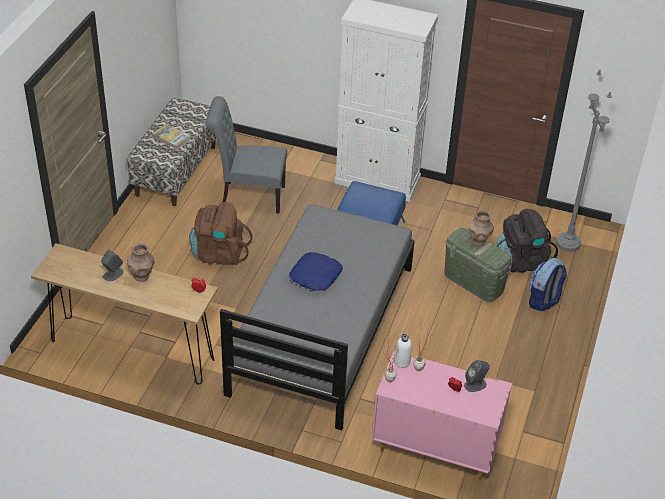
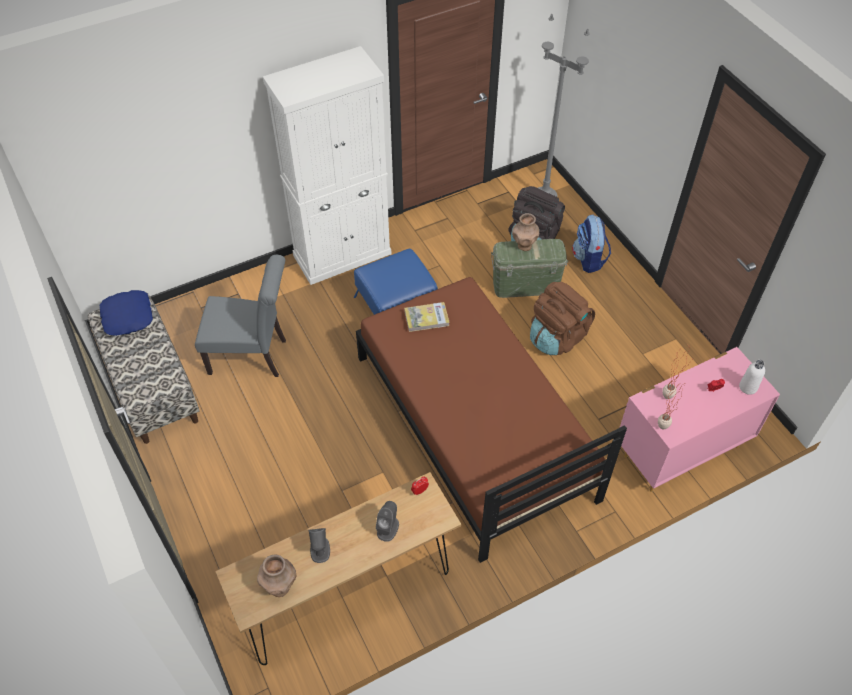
camera: 45 degrees left, 10 degrees up
(142, 276) = (350, 525): brown vase -> brown vase (280, 587)
(171, 138) = (144, 357): book -> book (426, 318)
(219, 253) = (300, 433): brown backpack -> brown backpack (557, 337)
(248, 196) = (253, 356): grey chair -> grey chair turned 135 degrees counterclockwise
(315, 275) = (459, 384): blue pillow -> blue pillow (127, 317)
(322, 329) = (473, 426): grey bed -> brown bed
(402, 362) = (648, 401): white bottle -> white bottle (748, 387)
(475, 384) = (718, 371): grey speaker -> grey speaker (388, 528)

